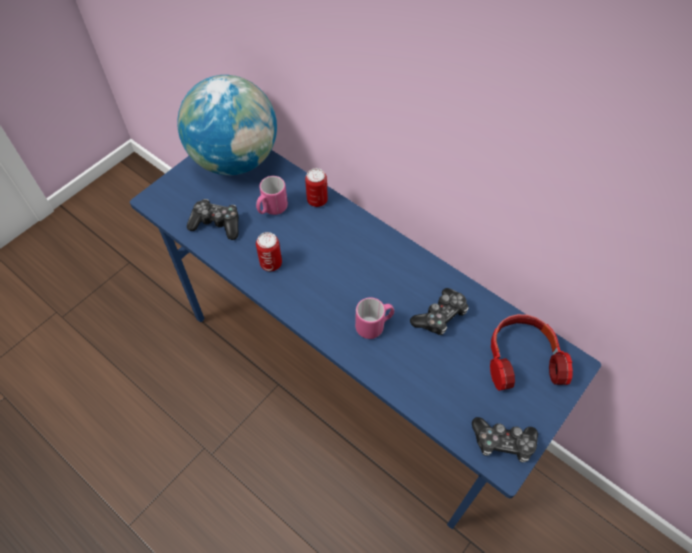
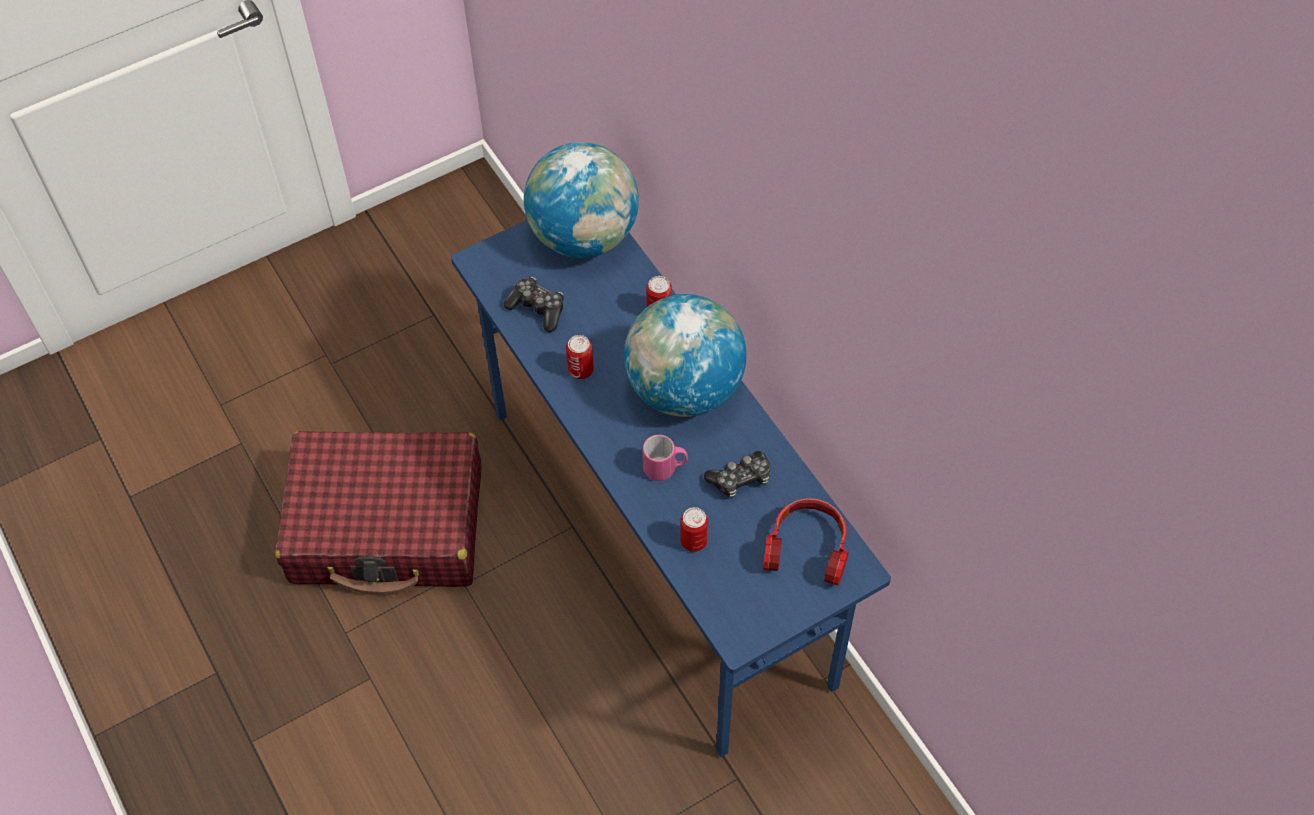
camera: 20 degrees right, 0 degrees up
(139, 426) = (388, 525): none -> red suitcase
(272, 209) = (604, 308): pink mug -> none
(362, 255) = (684, 389): none -> globe
(426, 383) = (694, 541): none -> can
(503, 443) = (746, 620): game controller -> none

